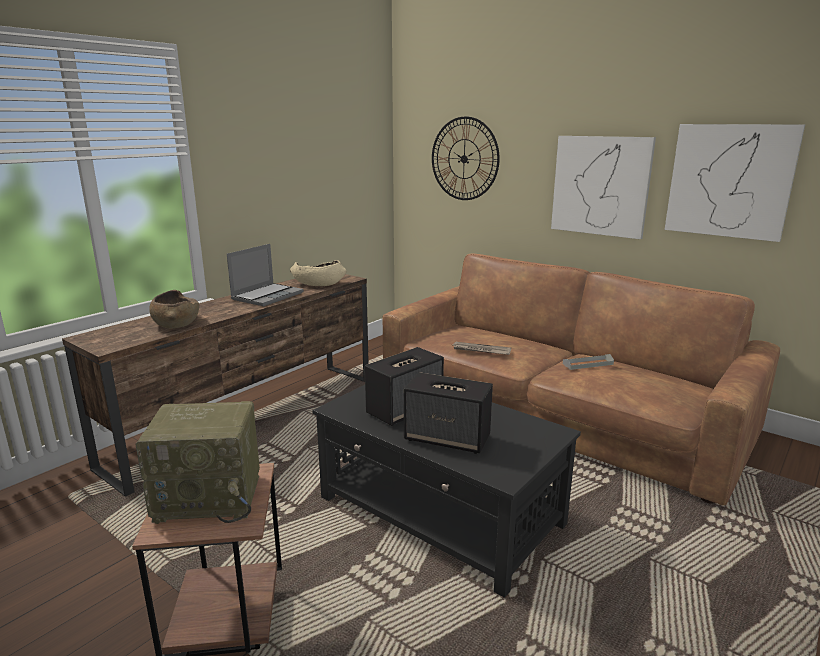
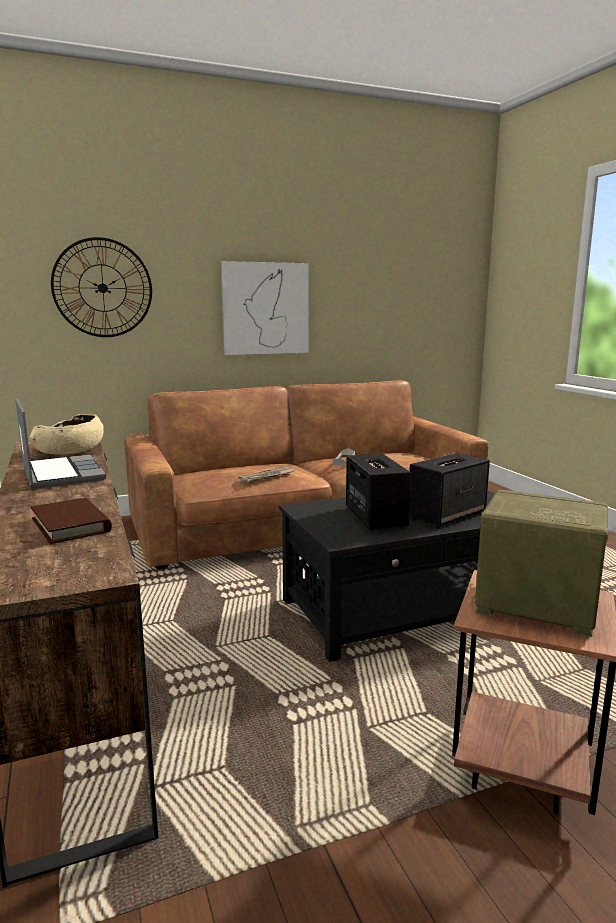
camera: 60 degrees left, 5 degrees down
(176, 323) = (71, 525): brown bowl -> brown book
(211, 497) = (533, 606): radio -> radio turned 90 degrees counterclockwise
(729, 181) = (362, 298): picture -> none

